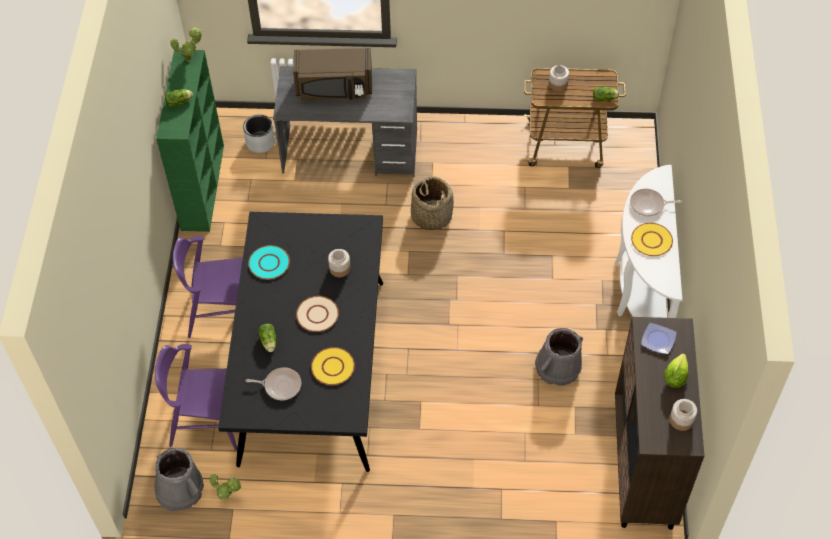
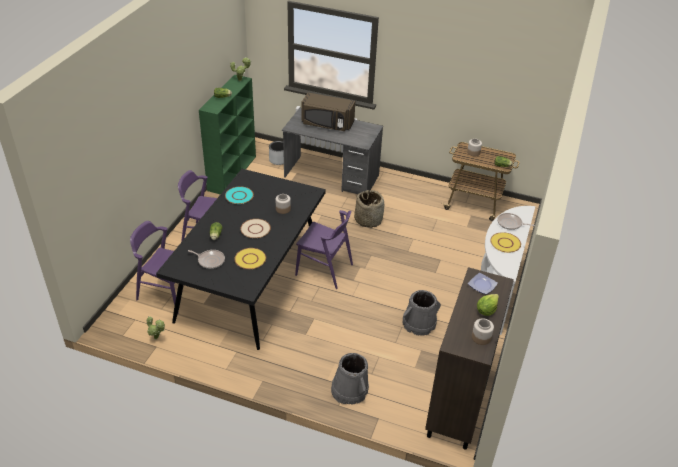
camera: 15 degrees right, 15 degrees down
(180, 489) = (129, 325): grey bucket -> grey bucket (350, 390)
(404, 319) = (324, 269): none -> purple chair

